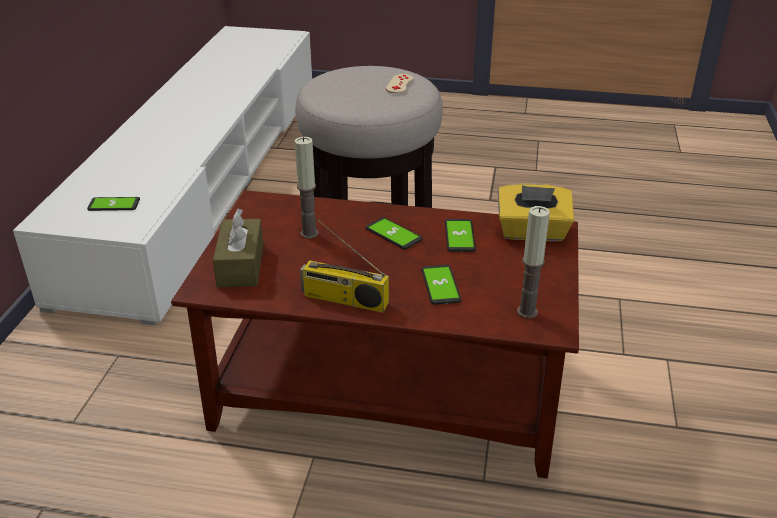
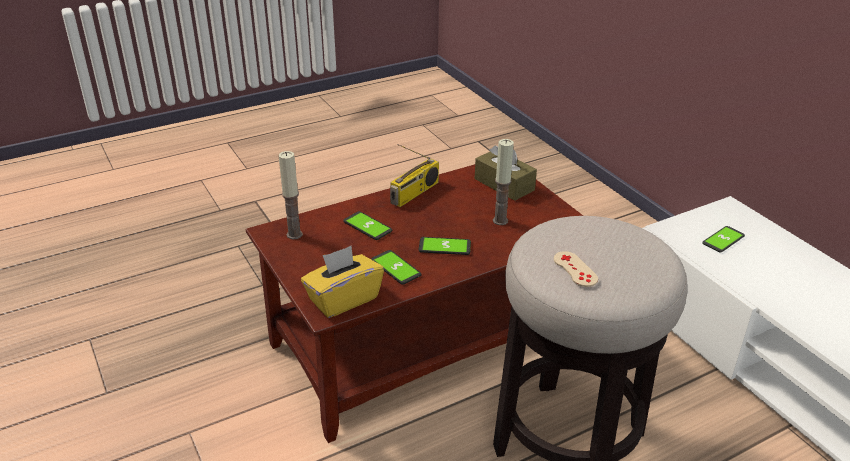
camera: 140 degrees right, 0 degrees up
(343, 300) = (414, 193): radio -> radio turned 150 degrees clockwise

